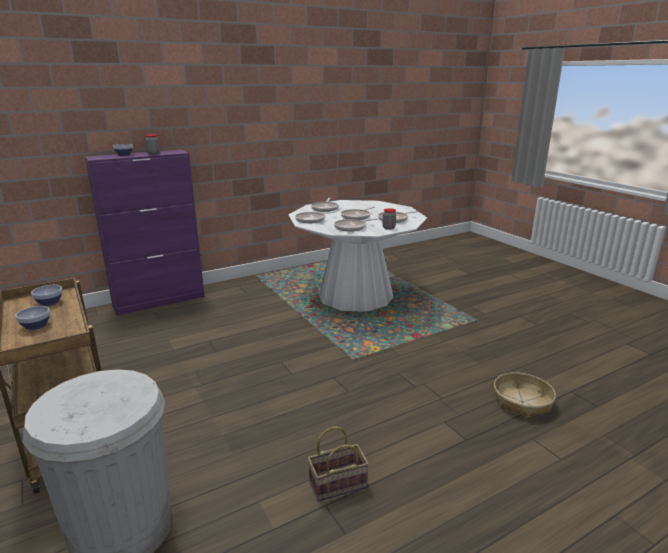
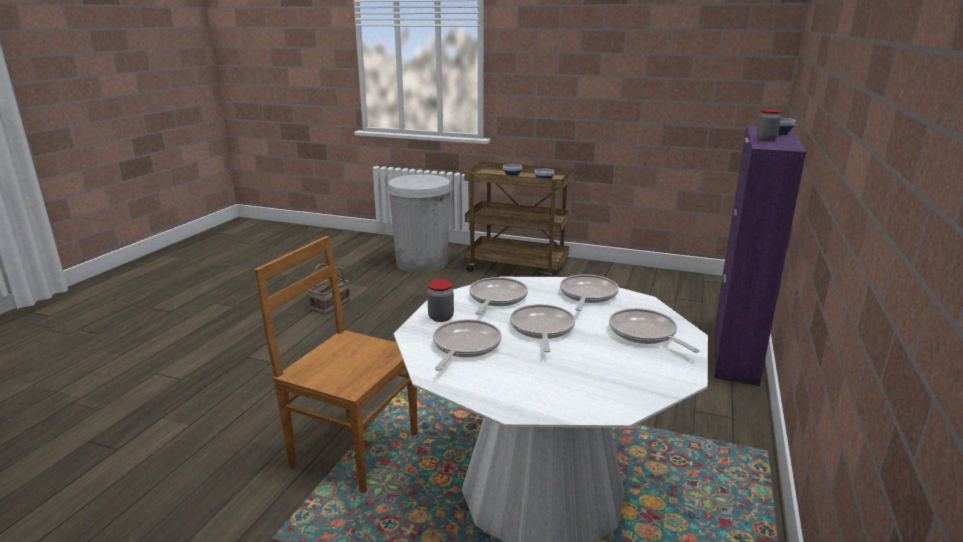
camera: 140 degrees right, 0 degrees up
(421, 337) = (352, 449): none -> brown chair
(521, 402) = (189, 409): basket -> none

